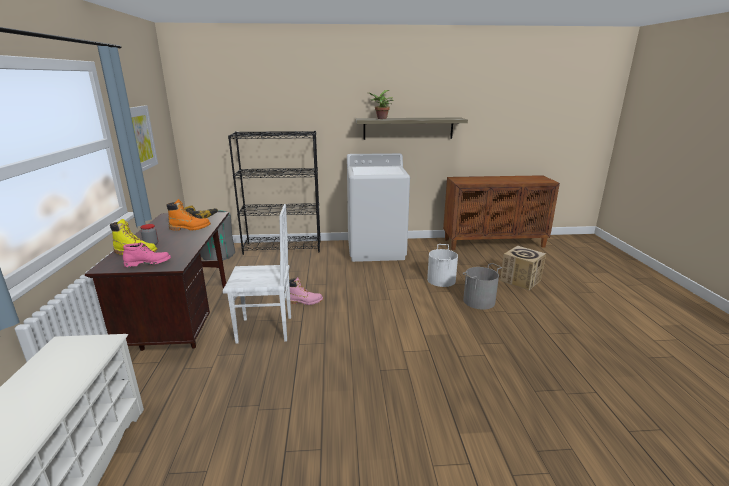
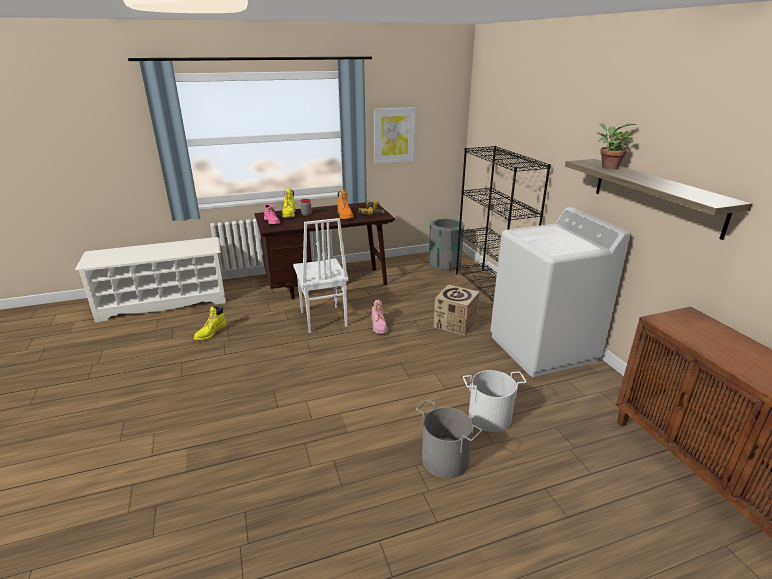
camera: 75 degrees right, 5 degrees up
(228, 423) = (211, 334): none -> yellow boot
(520, 280) = (556, 518): cardboard box -> cardboard box (455, 324)

